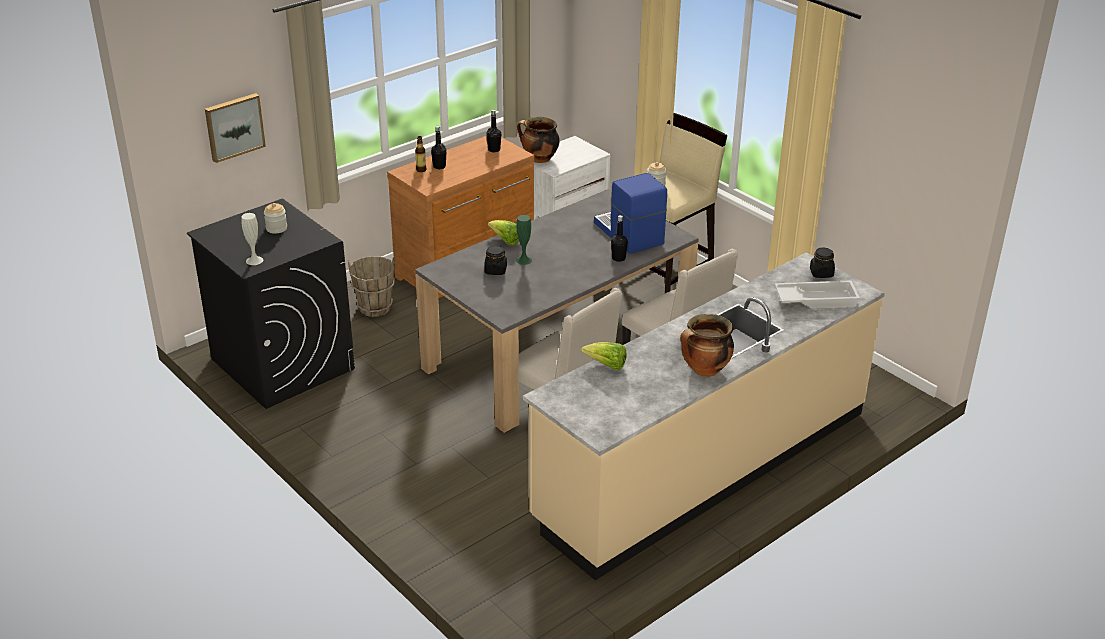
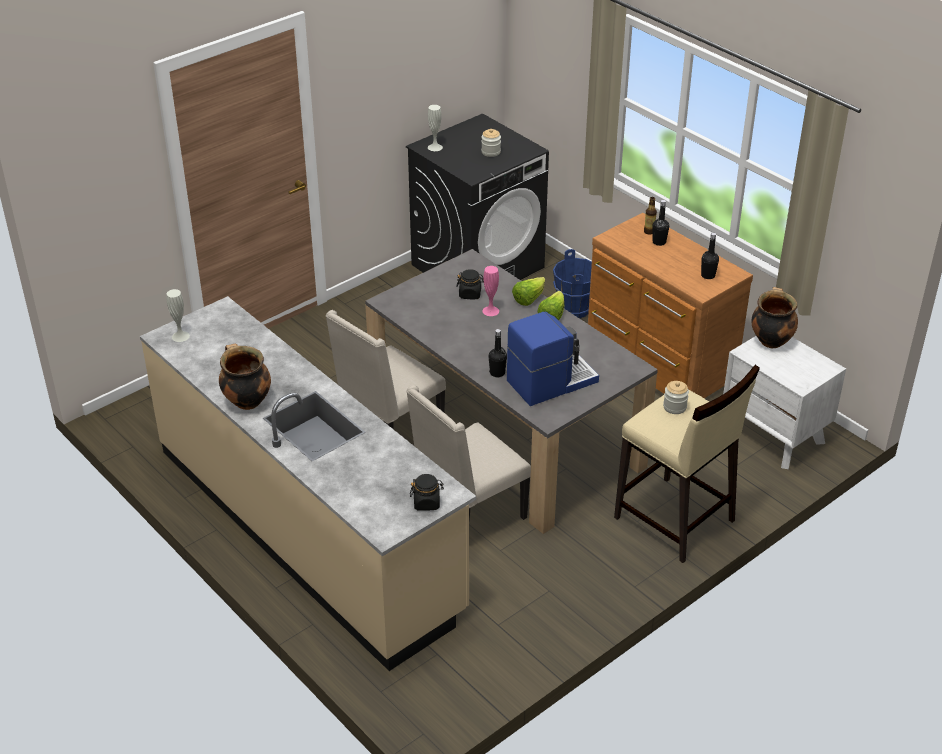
camera: 90 degrees right, 5 degrees up
(234, 126) = (559, 68): picture -> none
(375, 308) = (574, 309): brown bucket -> blue bucket
(524, 260) = (490, 311): green vase -> pink vase
(599, 421) = (180, 336): none -> white vase
(606, 365) = (264, 341): lettuce -> lettuce (552, 315)
(816, 299) = (371, 492): white tray -> none

